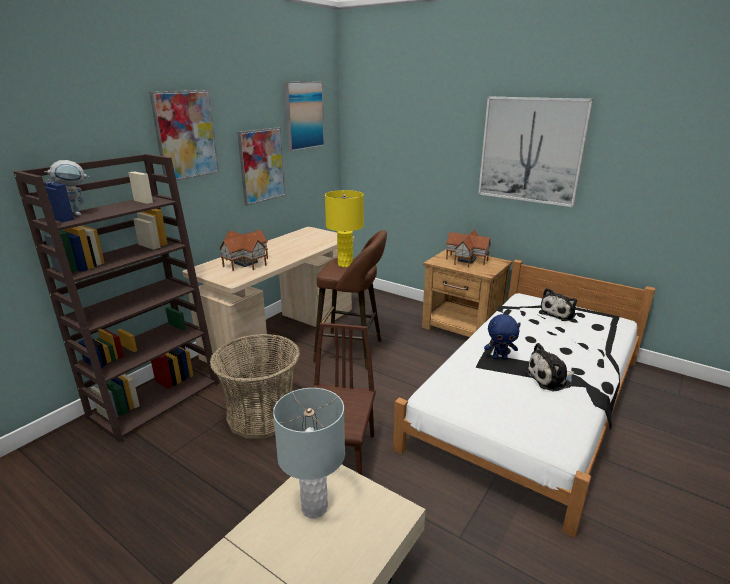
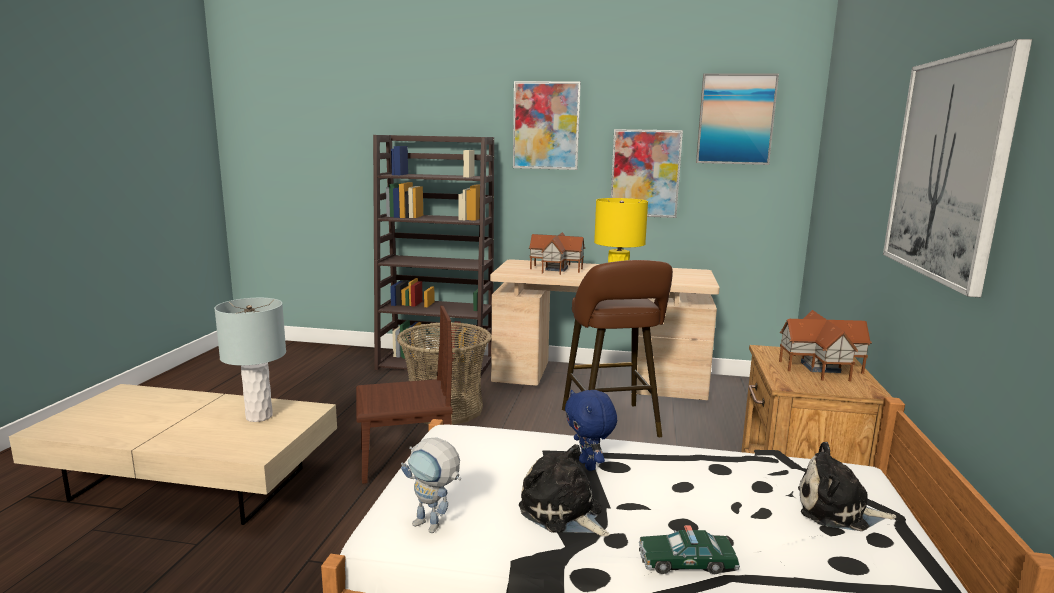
camera: 65 degrees right, 10 degrees down
(77, 214) = (413, 174): toy robot -> toy robot (434, 527)
(600, 359) = (686, 562): none -> toy car

